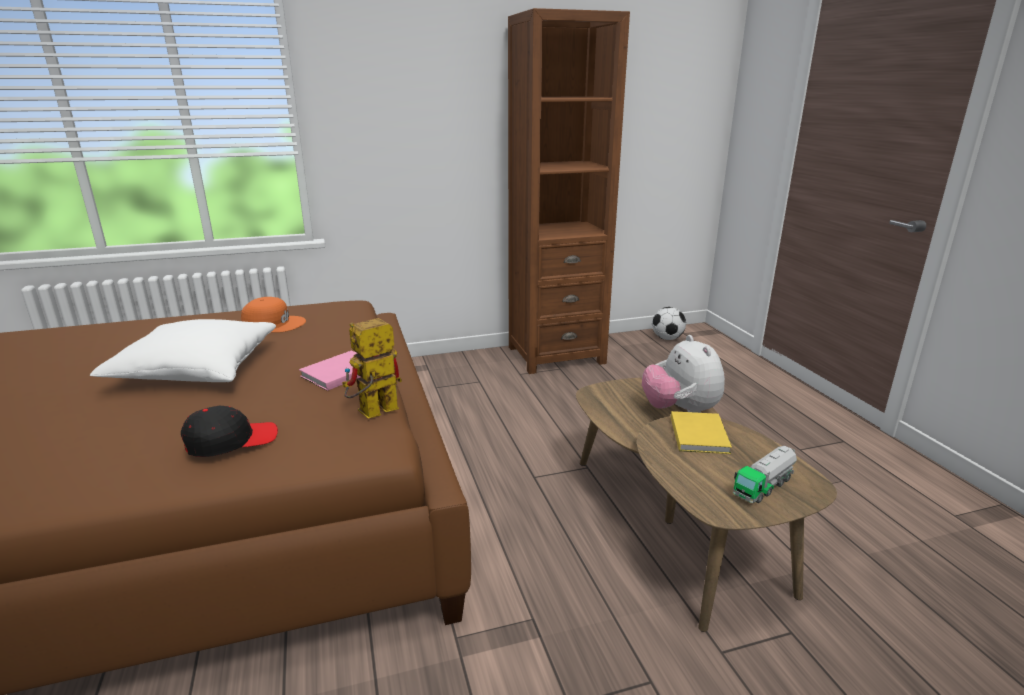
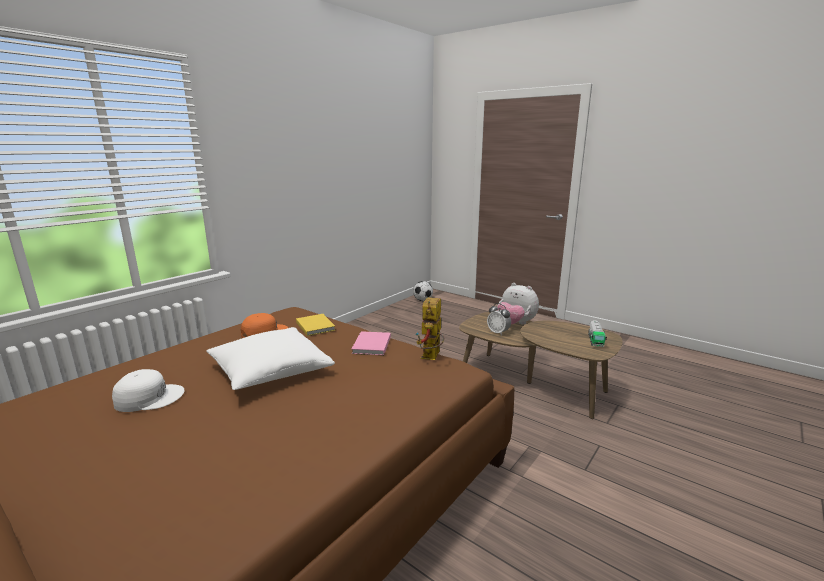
camera: 35 degrees left, 5 degrees down
(73, 362) = (149, 397): none -> white cap
(231, 441) = (389, 393): black cap -> none
(556, 355) = (375, 323): brown bookcase -> none
(626, 415) = (498, 332): none -> alarm clock
(699, 434) = (545, 329): yellow book -> yellow book (315, 326)

